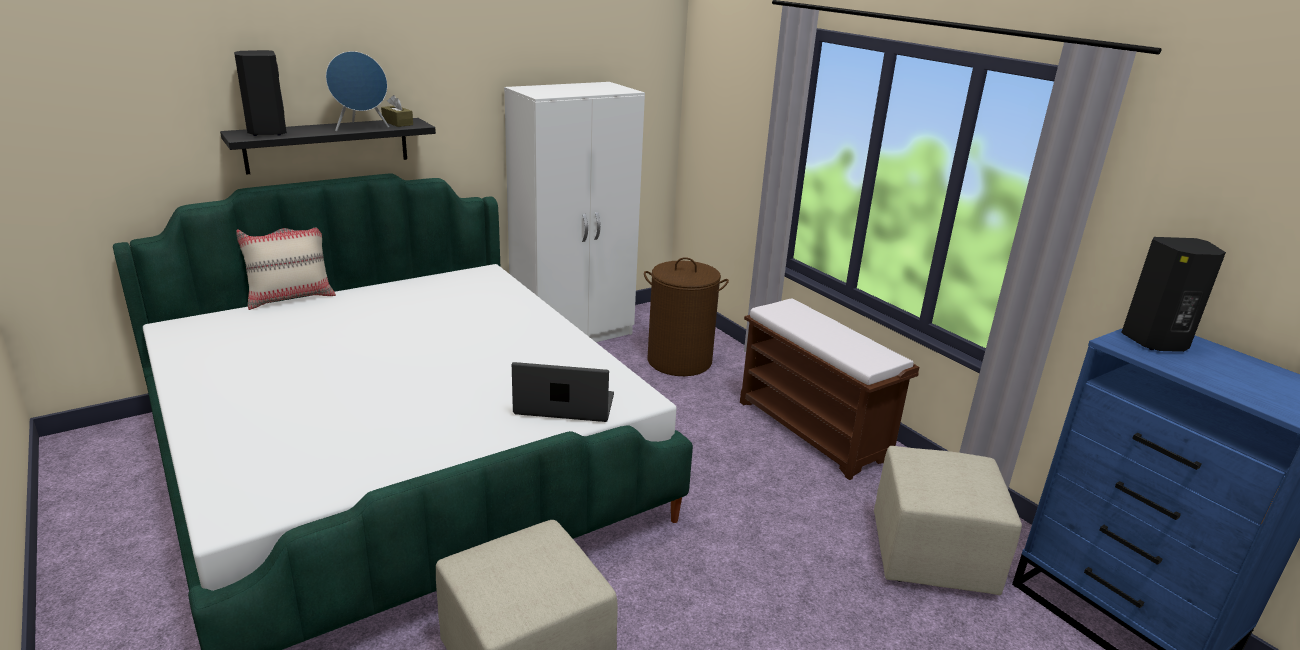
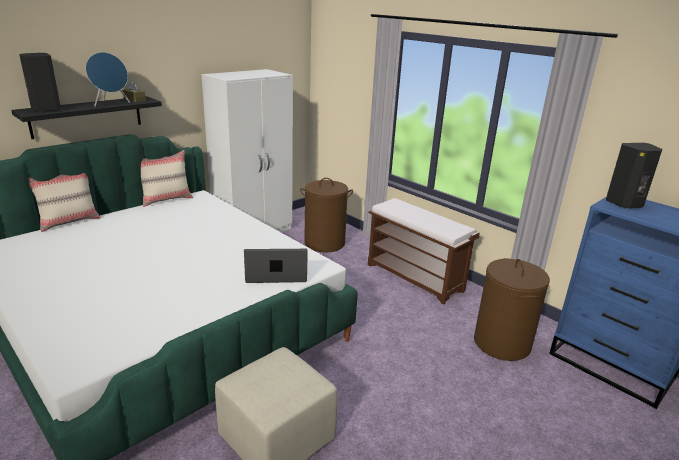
camera: 10 degrees left, 0 degrees up
(437, 274) = (166, 199): none -> beige pillow
(933, 556) = (502, 343): beige ottoman -> brown laundry basket

